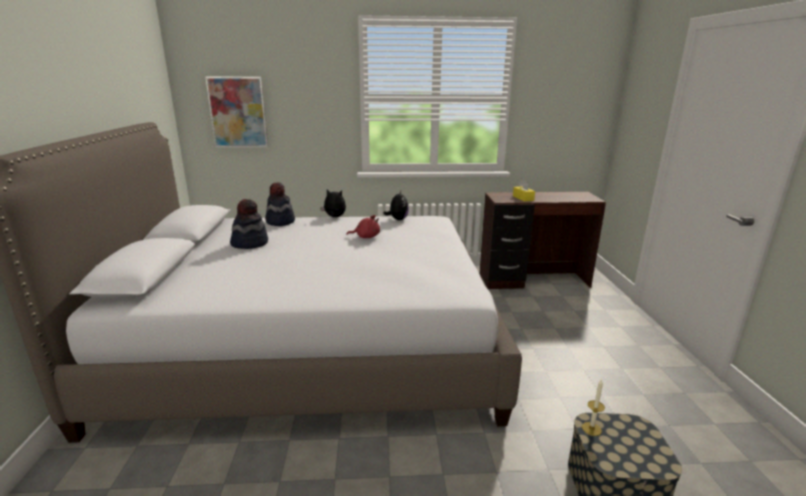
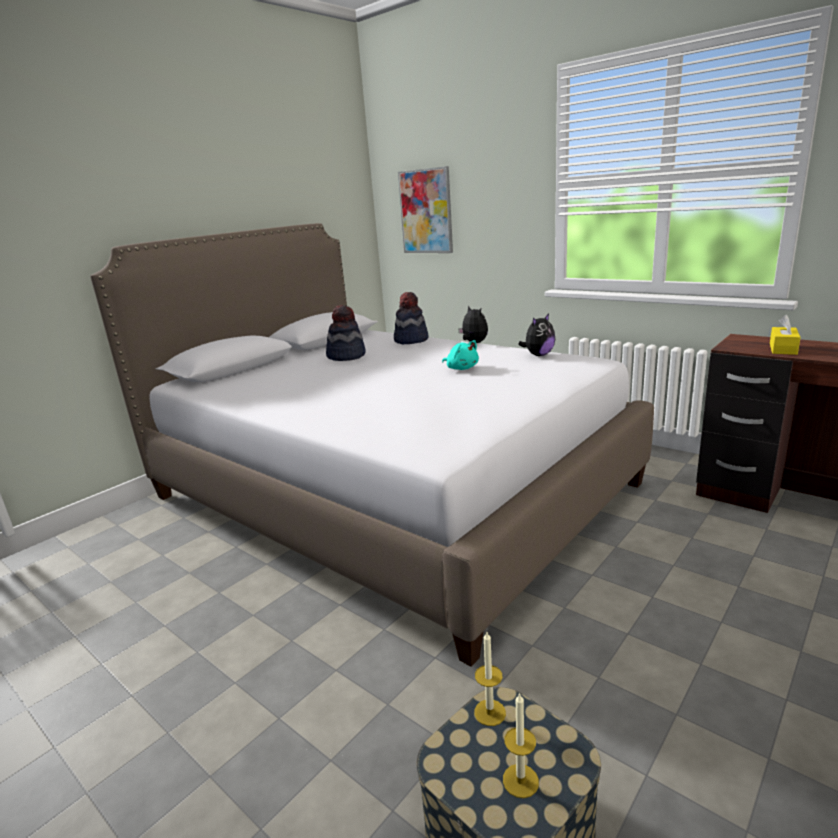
camera: 45 degrees right, 0 degrees up
(366, 237) = (461, 368): red plush toy -> turquoise plush toy
(640, 447) = (520, 780): none -> candle

